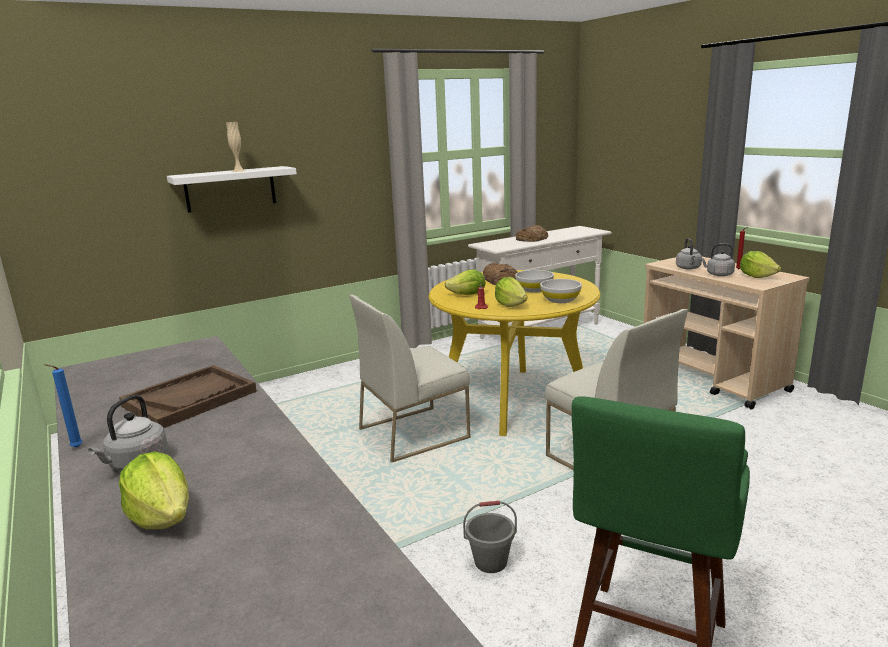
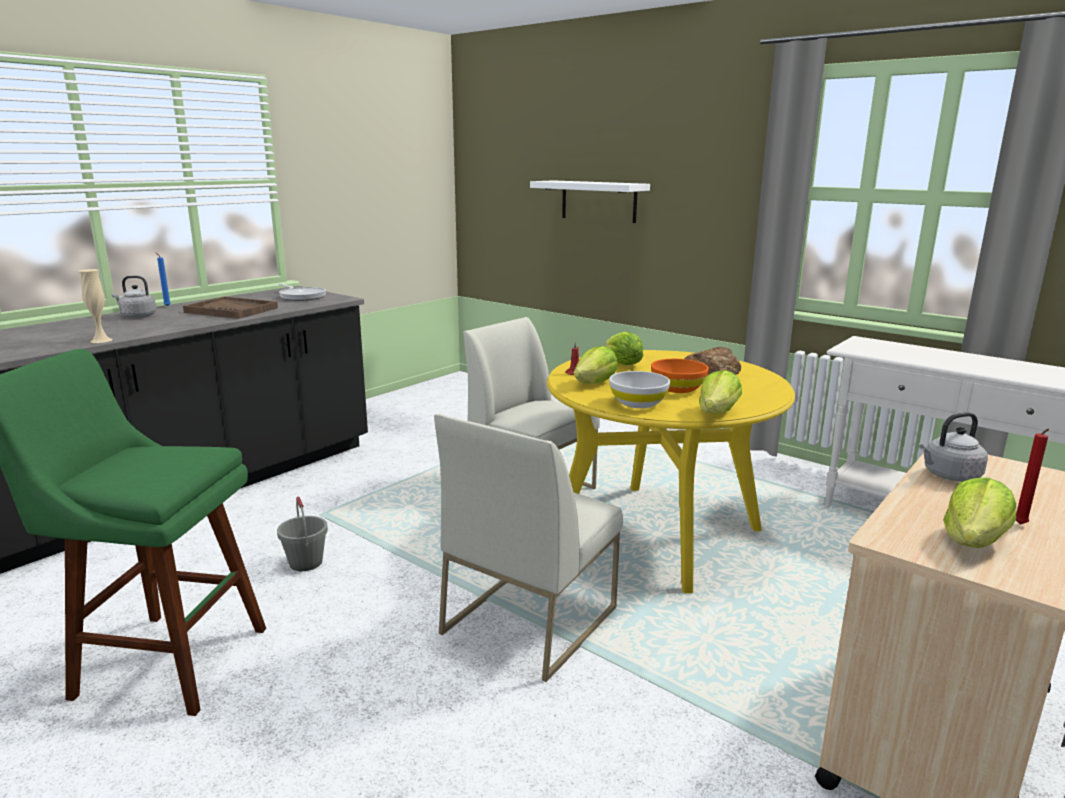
camera: 70 degrees right, 0 degrees up
(151, 363) = (301, 296): none -> frying pan
(162, 517) = (68, 328): lettuce -> lettuce (718, 412)
(238, 171) = (588, 182): beige vase -> beige vase (101, 340)
(532, 238) = (953, 359): bread -> none
(534, 290) = (678, 388): white bowl -> orange bowl
(718, 274) = (933, 502): grey kettle -> none

